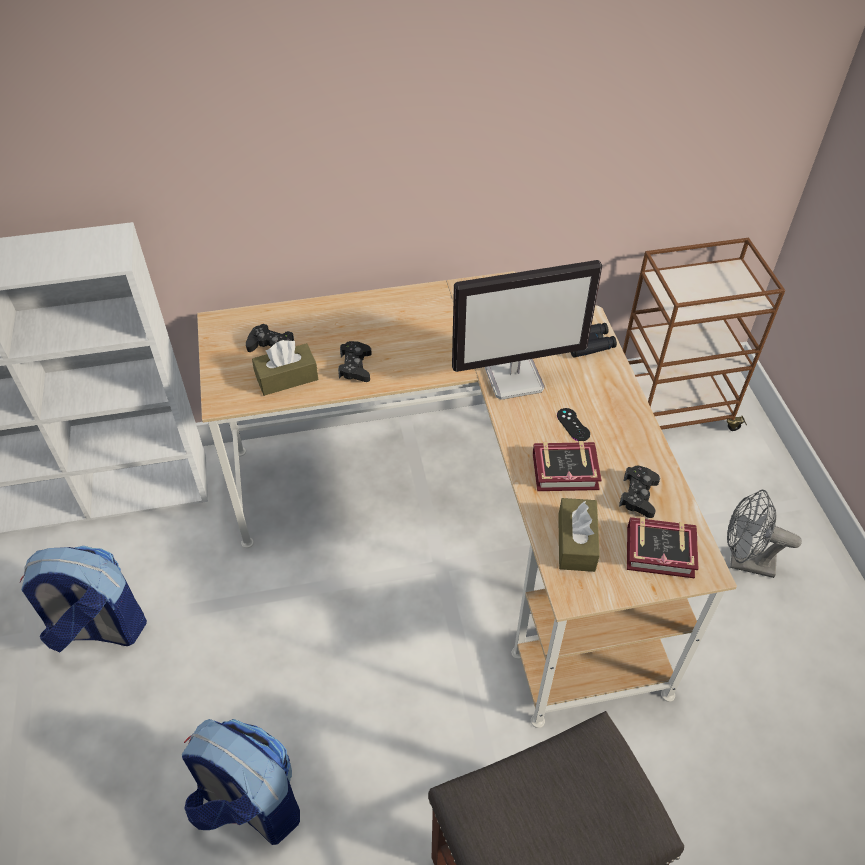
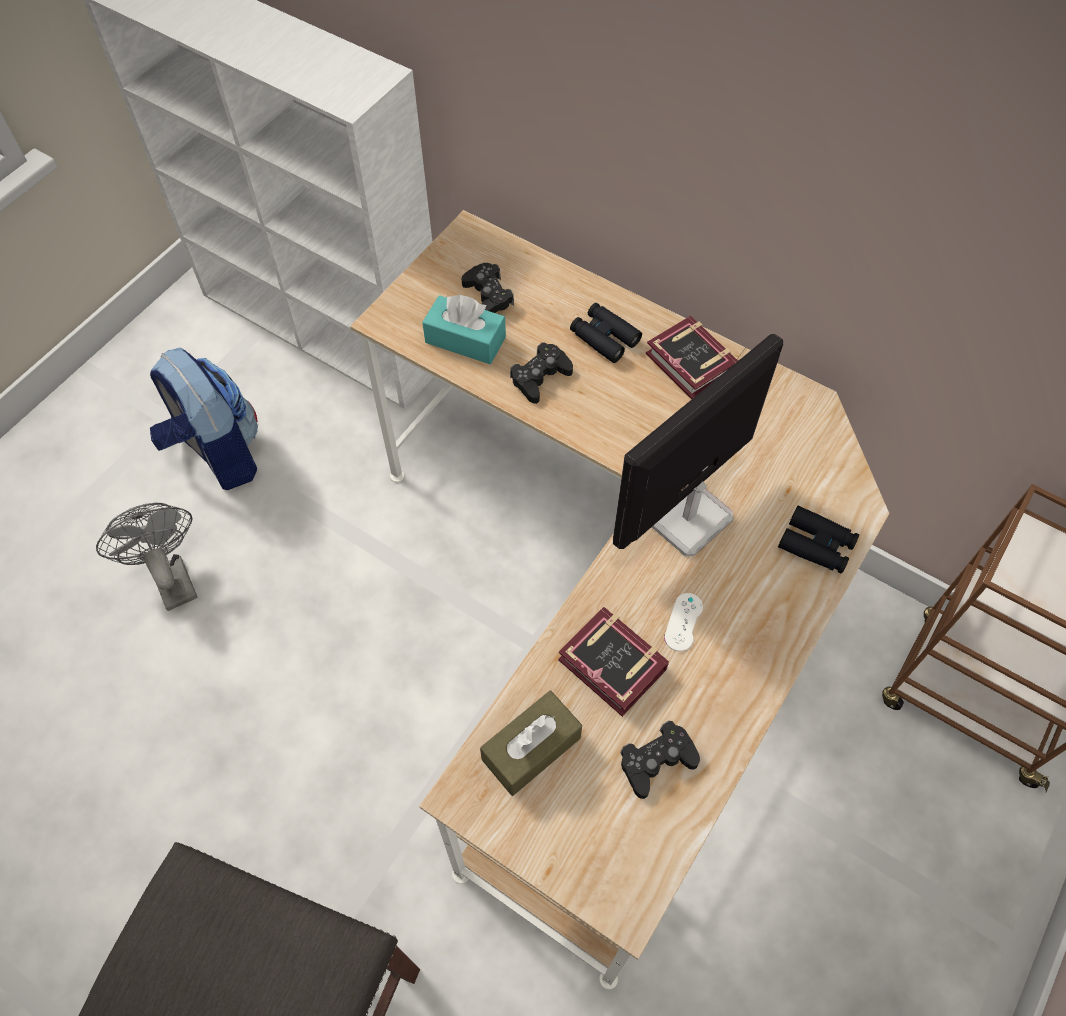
camera: 45 degrees right, 10 degrees up
(250, 803) = (175, 706): backpack -> none
(287, 378) = (465, 340): brown tissue box -> turquoise tissue box
(366, 323) = (604, 337): none -> black binoculars
(515, 378) = (685, 518): monitor -> monitor turned 105 degrees clockwise
(573, 425) = (683, 622): black game controller -> white game controller
(663, 554) = (603, 847): book -> book (691, 366)
(744, 562) = (854, 934): grey fan -> grey fan (171, 577)

